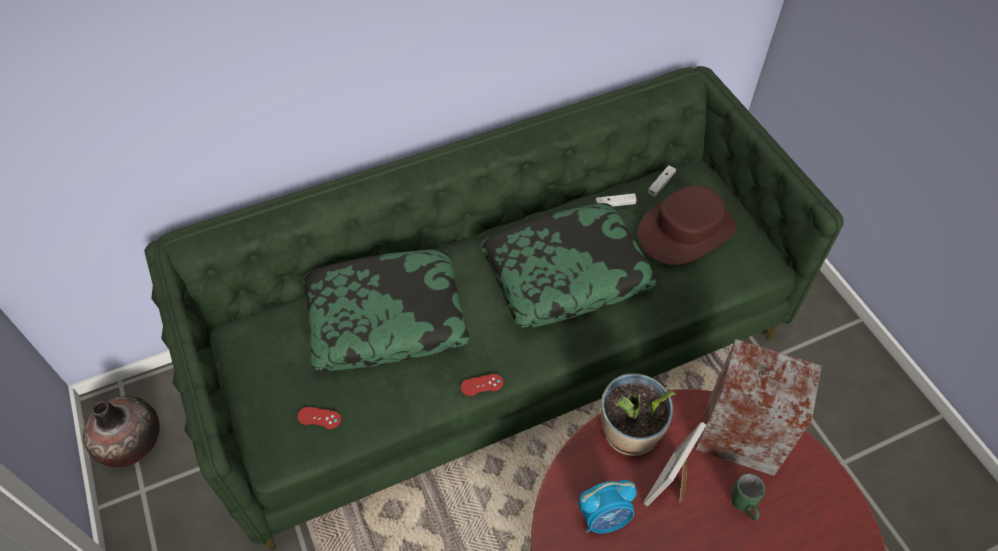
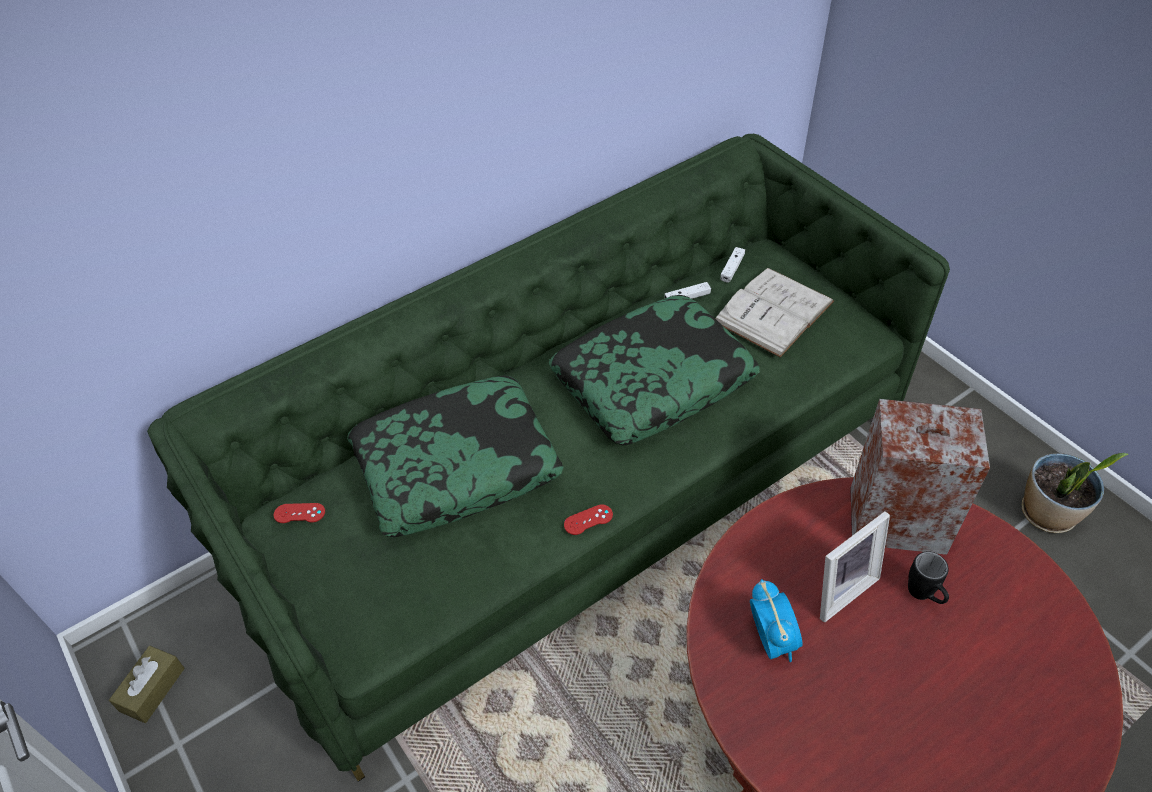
camera: 10 degrees left, 5 degrees down
(131, 443) = (152, 689): vase -> brown tissue box
(319, 418) = (402, 594): red game controller -> red game controller (299, 513)
(604, 518) = (771, 639): alarm clock -> alarm clock turned 75 degrees counterclockwise
(630, 433) = (773, 540): potted plant -> potted plant (1047, 514)
(673, 485) = (838, 587): picture frame -> picture frame turned 150 degrees counterclockwise
(686, 230) = (773, 311): brown hat -> white book
(743, 508) = (924, 596): green mug -> black mug

